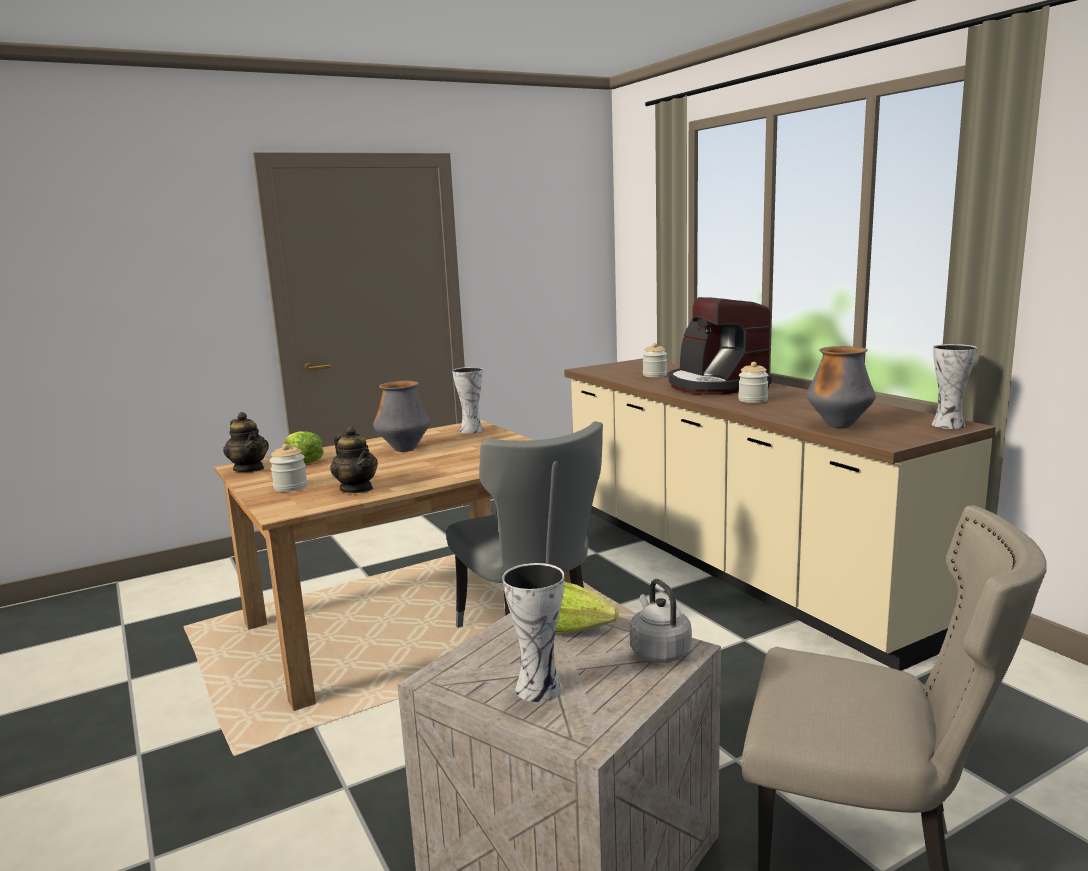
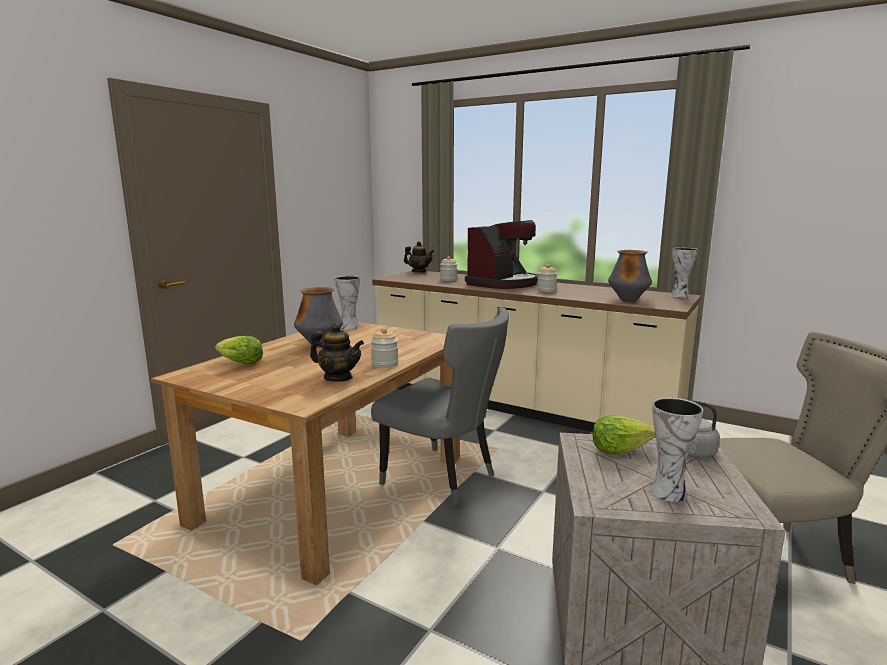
camera: 30 degrees left, 0 degrees up
(249, 469) = (197, 375): teapot -> teapot (419, 272)
(290, 487) = (271, 384): jar -> jar (385, 364)
(715, 385) = (503, 283): coffee machine -> coffee machine turned 90 degrees counterclockwise

